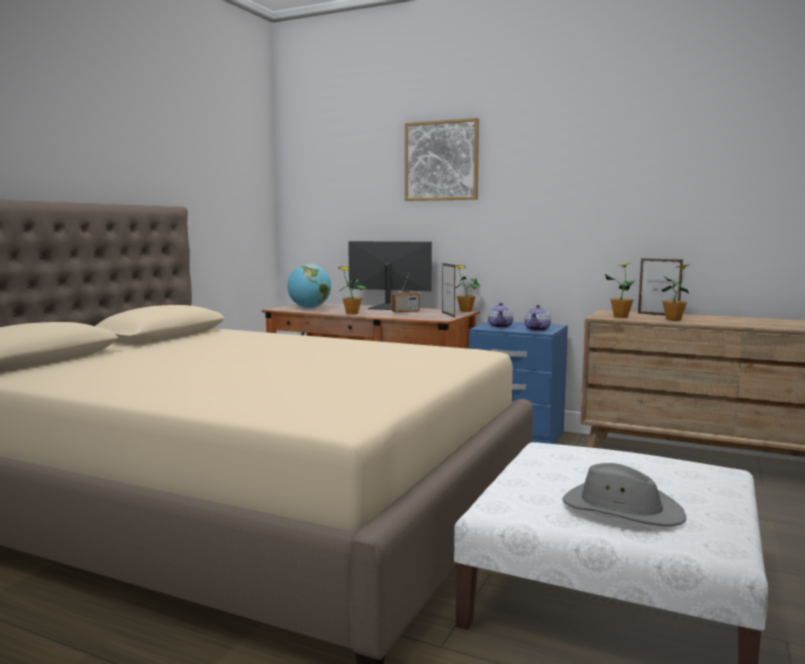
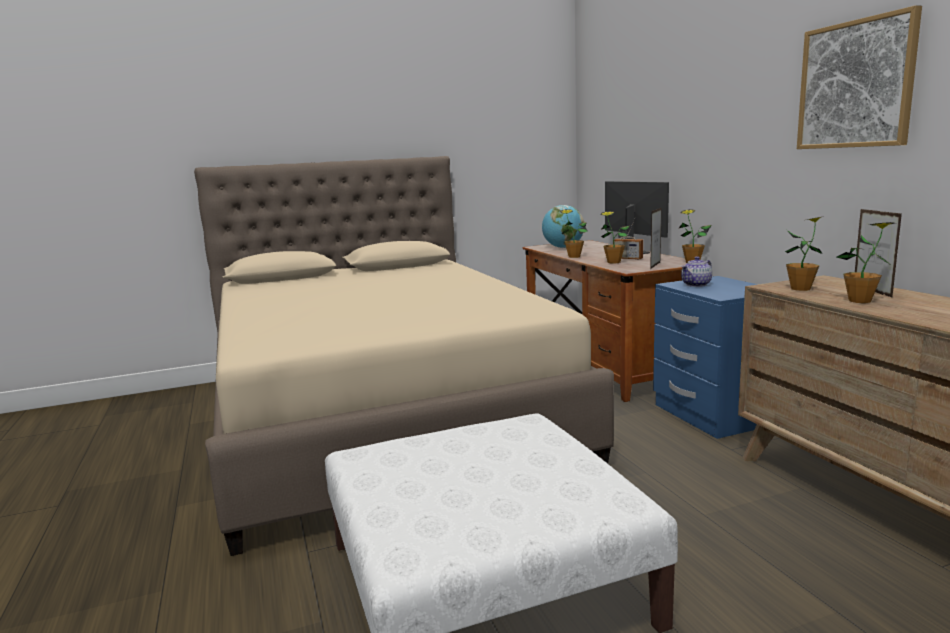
camera: 45 degrees right, 5 degrees up
(405, 315) = (613, 262): none -> potted plant
(441, 161) = (687, 88): picture -> picture (855, 85)
(537, 329) = (724, 293): teapot -> none
(621, 509) = (421, 492): grey hat -> none

